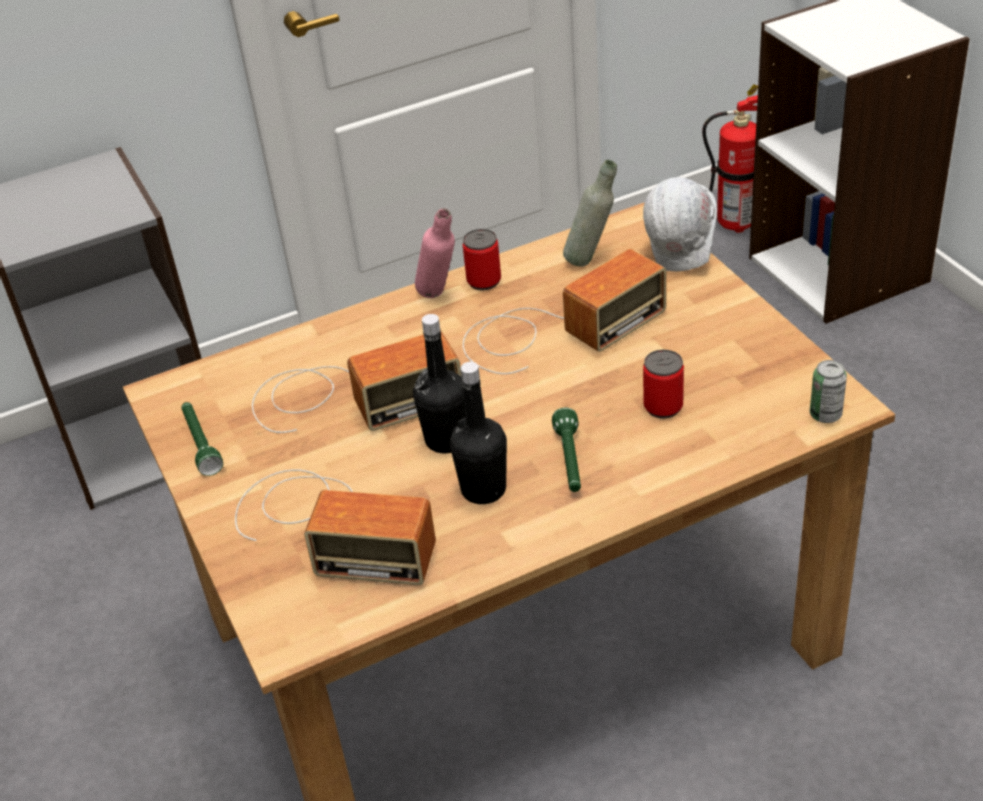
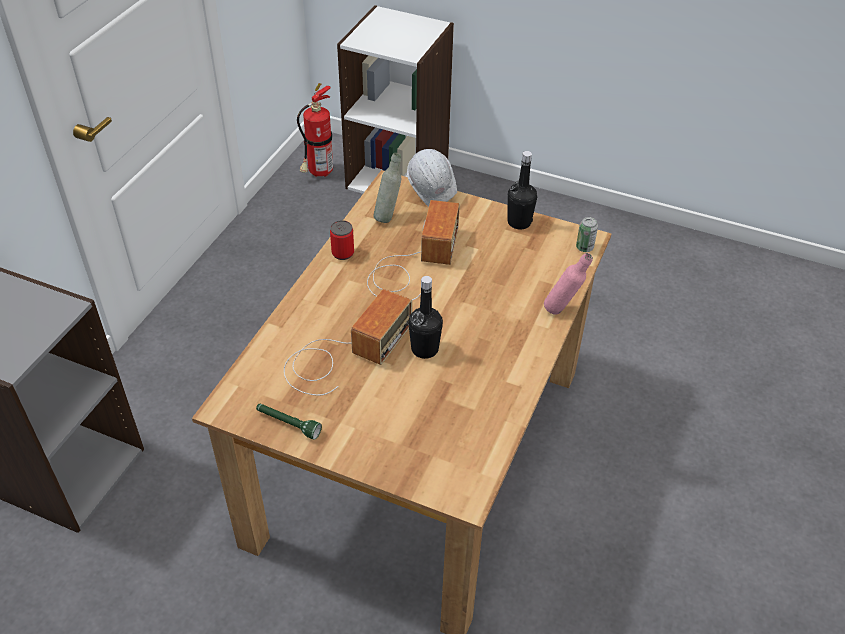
camera: 45 degrees left, 5 degrees up
(330, 527) = (418, 427): radio -> none
(440, 298) = (329, 273): pink bottle -> pink bottle (562, 310)
(483, 489) = (473, 364): black bottle -> black bottle (519, 222)
(570, 461) = (498, 328): green flashlight -> none
(663, 406) = (510, 278): can -> none

